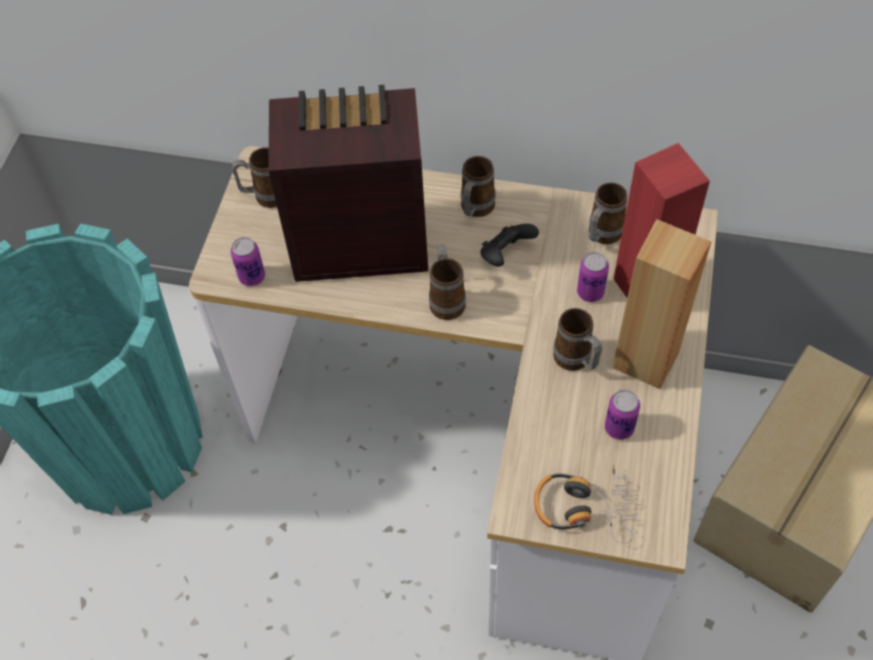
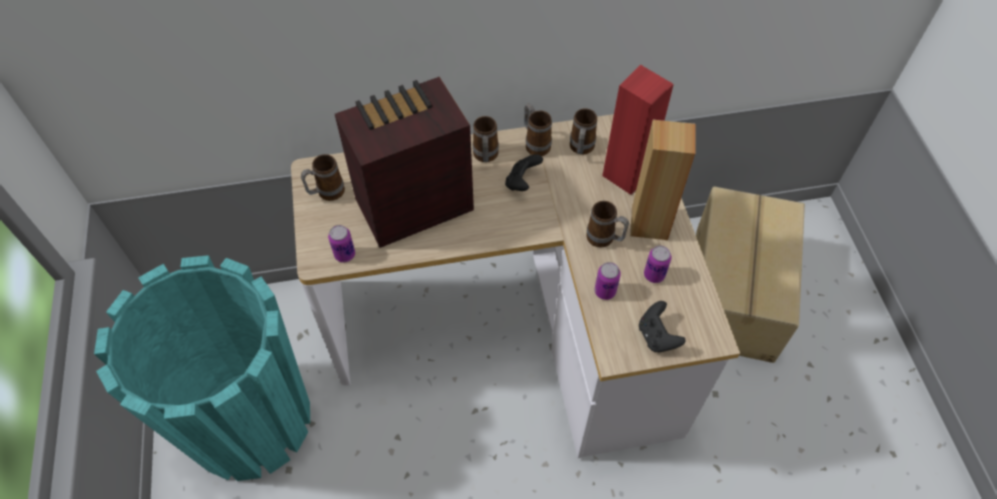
camera: 25 degrees left, 0 degrees up
(446, 299) = (495, 225): mug -> mug (535, 143)
(583, 507) = (657, 336): headphones -> black game controller
(590, 292) = (591, 189): can -> can (605, 291)

